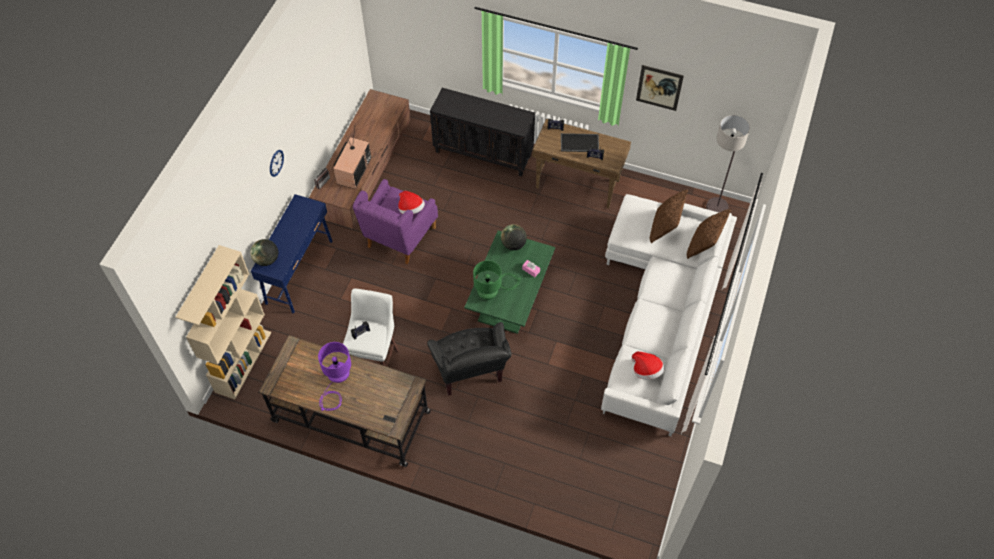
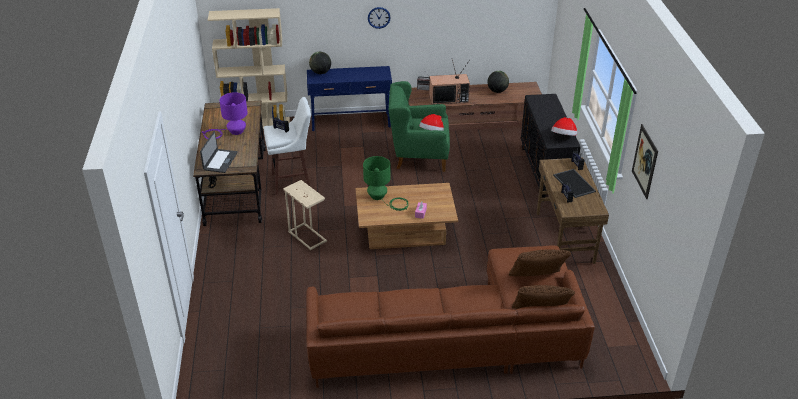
camera: 65 degrees right, 20 degrees down
(387, 407) = (220, 161): none -> laptop
(399, 237) = (419, 157): purple armchair -> green armchair
(472, 378) = (307, 236): black armchair -> beige side table
(510, 296) = (405, 233): green coffee table -> brown coffee table
(513, 244) = (440, 195): globe -> globe (497, 91)
(646, 370) = (352, 312): hat -> hat (563, 137)
(661, 314) = (457, 340): white sofa -> brown sofa
(712, 210) = (621, 344): grey floor lamp -> none

